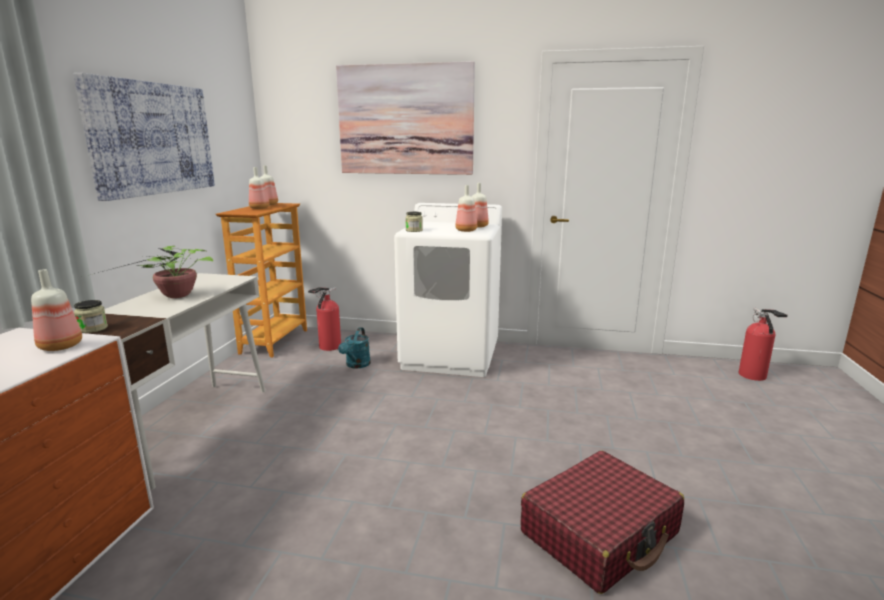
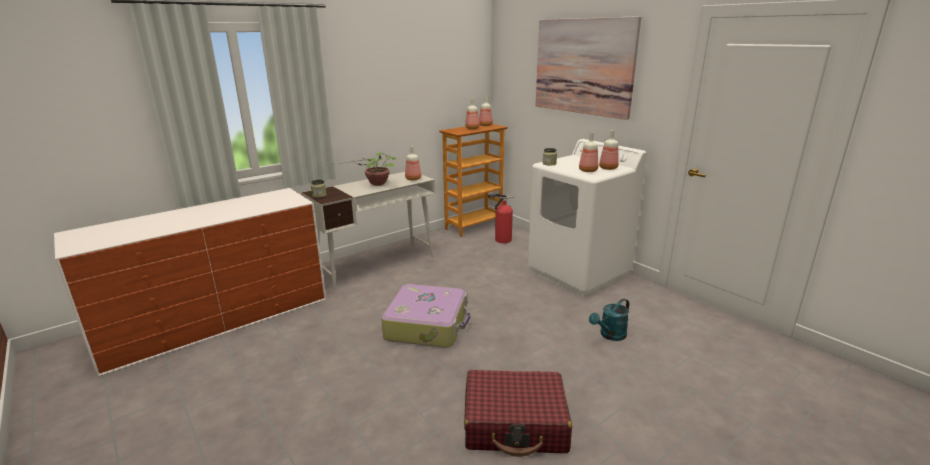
camera: 40 degrees right, 5 degrees up
(60, 346) = (288, 202): bottle -> bottle (413, 179)
(151, 138) = (393, 81): picture -> none
(356, 365) = (504, 258): turquoise watering can -> turquoise watering can (610, 335)
(363, 474) = (427, 325): none -> suitcase
(754, 376) = (874, 397): fire extinguisher -> none

